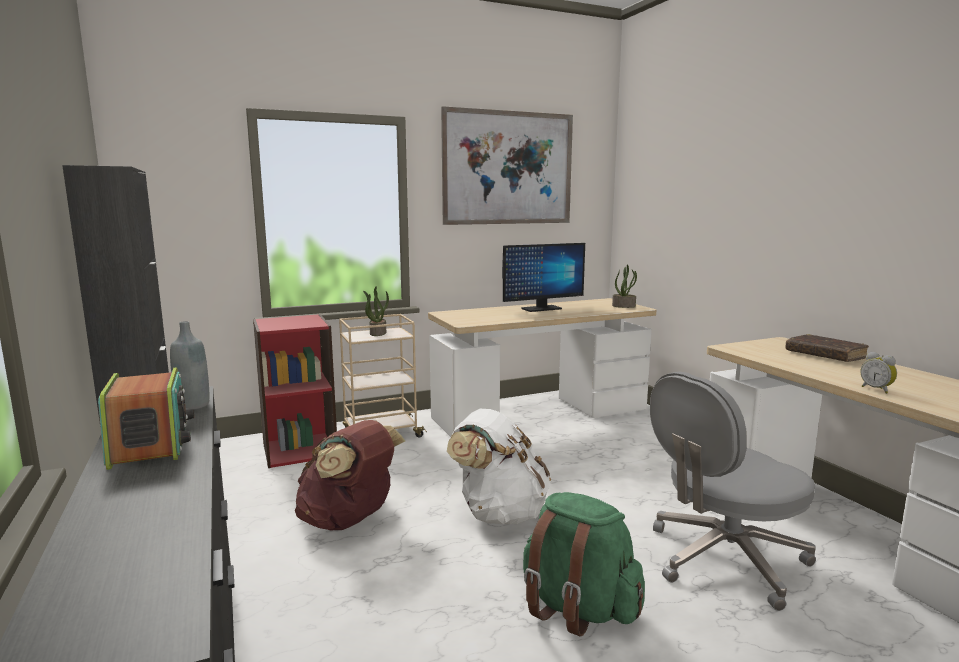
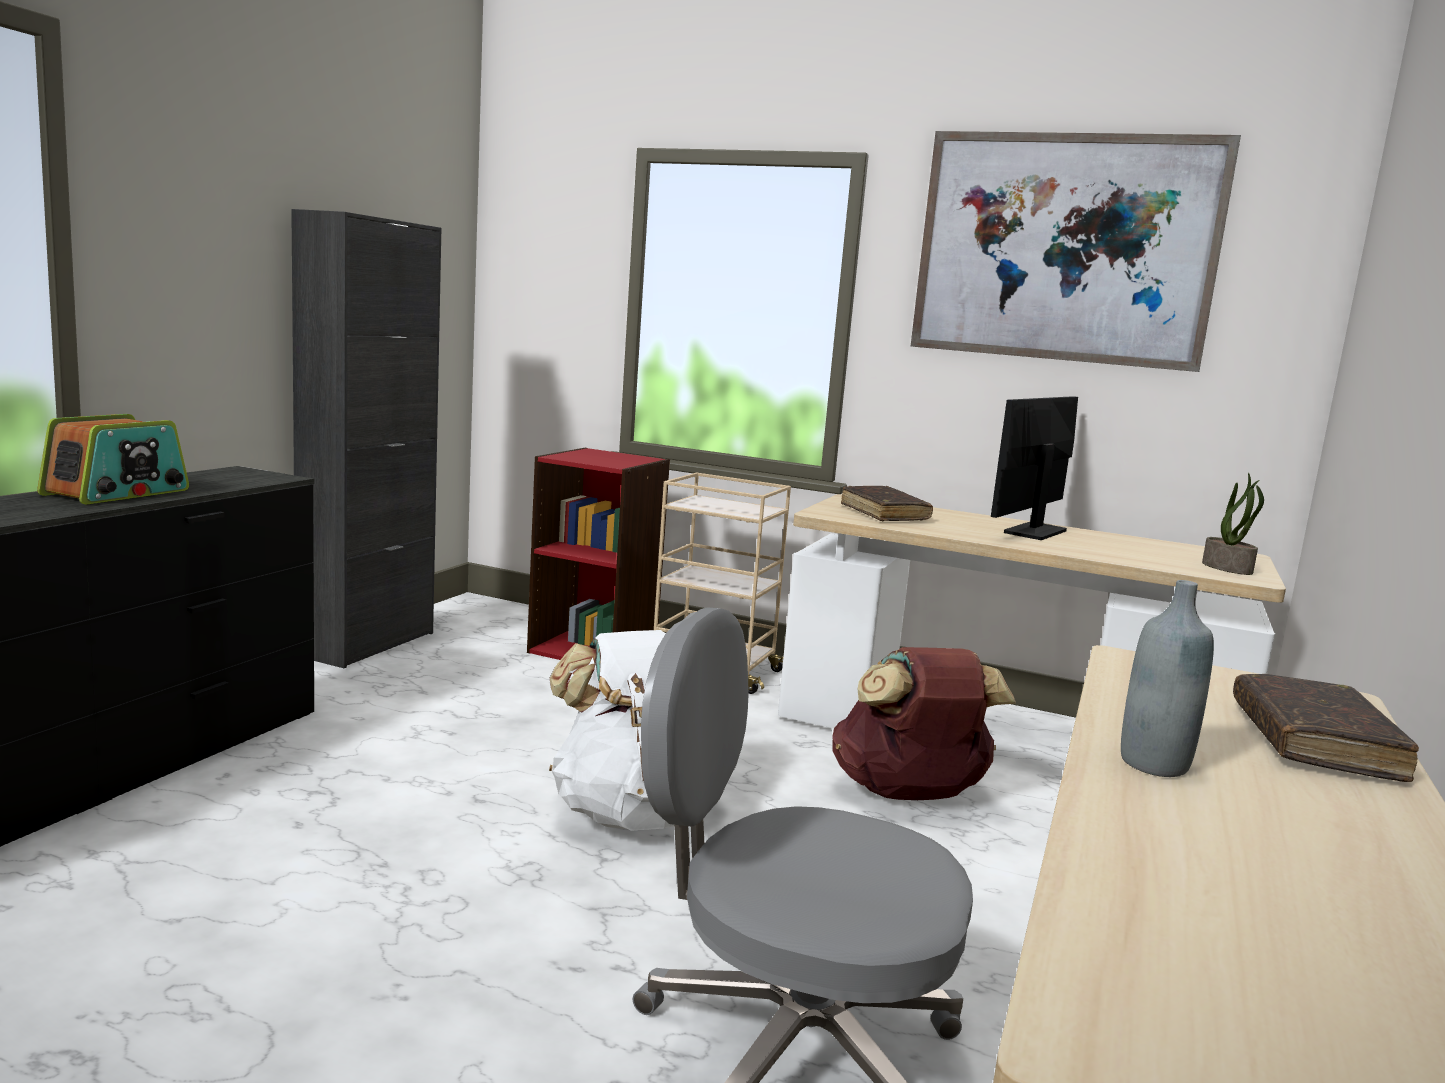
camera: 45 degrees right, 0 degrees up
(193, 405) = (241, 483): grey bottle -> grey bottle (1154, 764)
(349, 520) = (480, 732): brown backpack -> brown backpack (909, 794)
(377, 333) = (731, 506): potted plant -> none
(479, 316) = (884, 513): none -> brown book
(541, 309) = (1035, 531): monitor -> monitor turned 105 degrees clockwise
(577, 608) = (470, 946): green backpack -> none
(877, 389) = (1121, 804): alarm clock -> none

